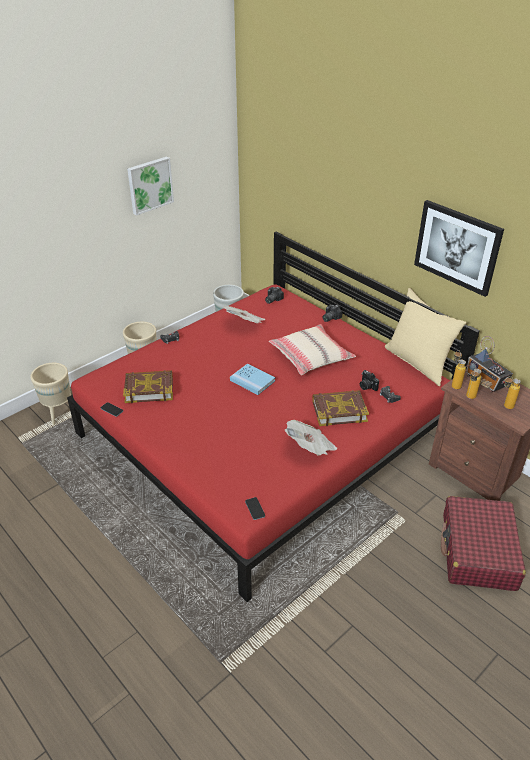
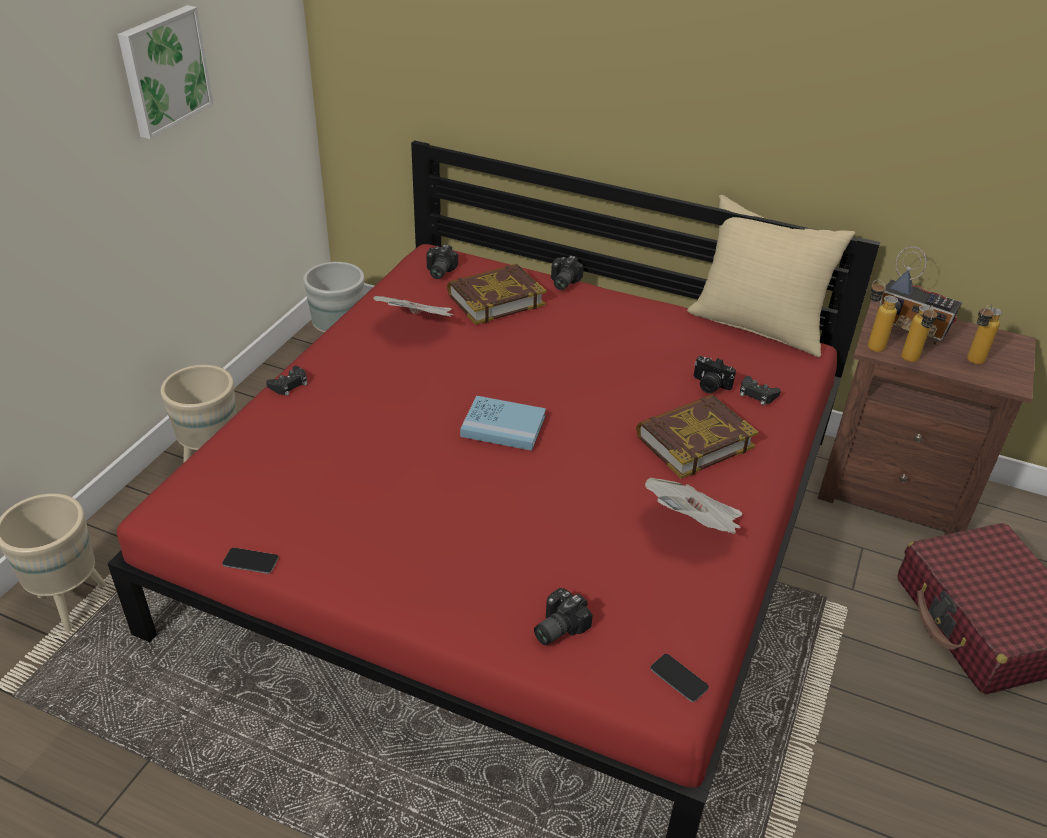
camera: 25 degrees left, 0 degrees up
(149, 389) = (307, 496): book -> book (495, 299)
(217, 472) = (556, 627): none -> camera
(311, 356) = (577, 356): beige pillow -> none
(457, 247) = (827, 97): picture -> none

